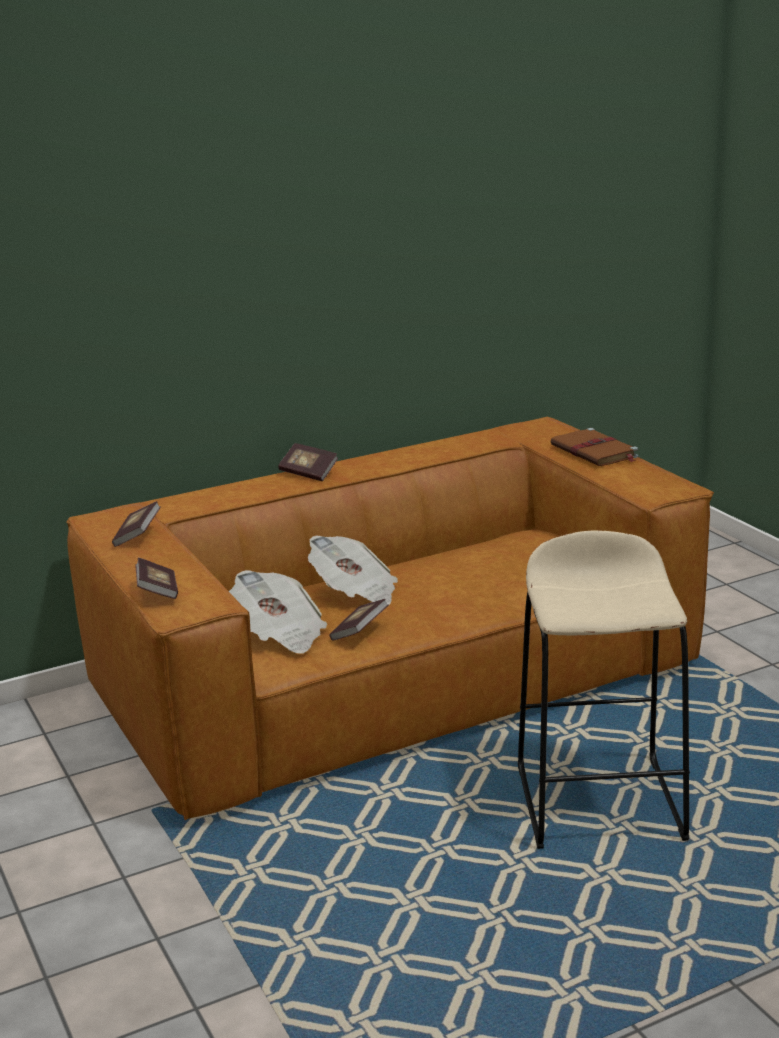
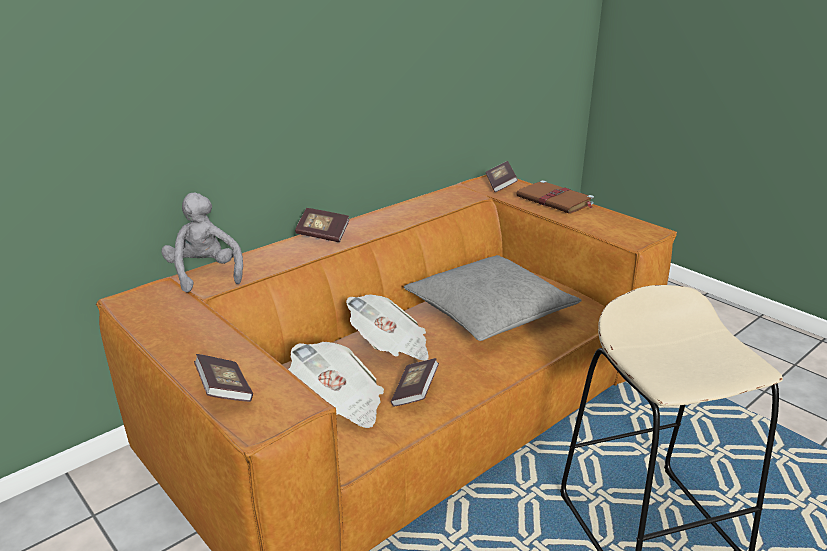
camera: 15 degrees left, 5 degrees up
(137, 536) = (179, 317): book -> book (500, 185)
(174, 502) = (205, 274): none -> grey plush toy
(481, 569) = (489, 311): none -> grey pillow

